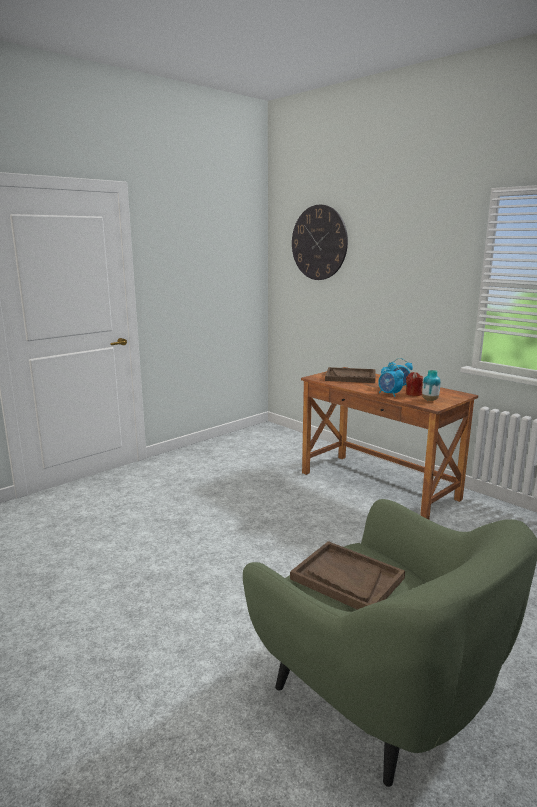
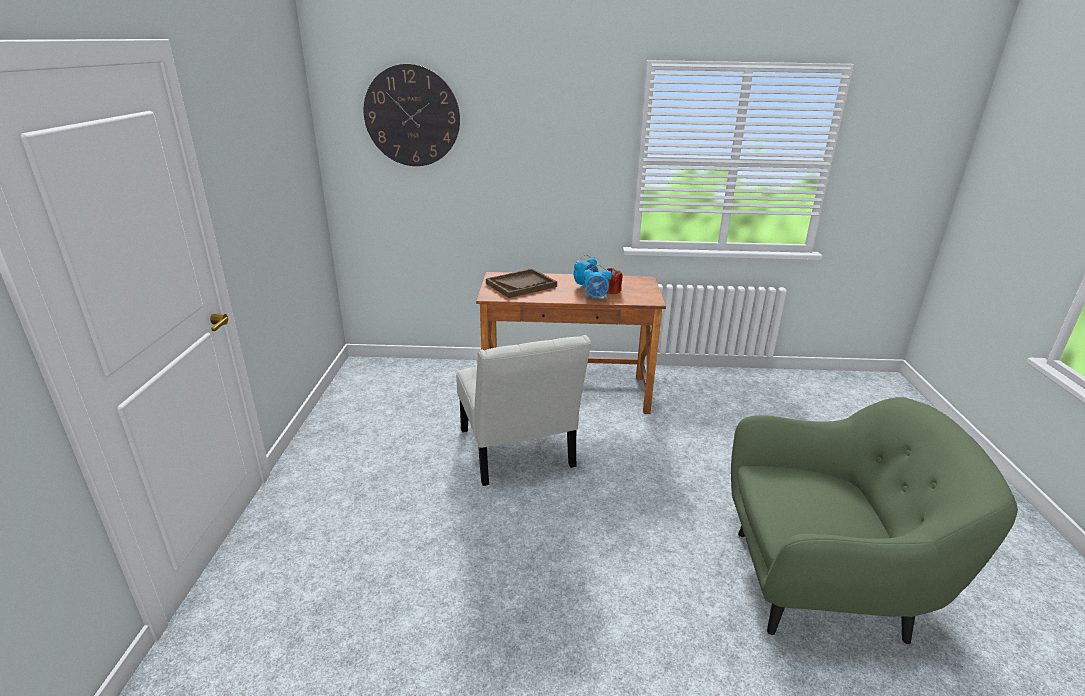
camera: 45 degrees left, 10 degrees up
(283, 503) = (517, 453): none -> white chair
(346, 578) = (808, 505): brown tray -> none
(430, 400) = (637, 294): vase -> none

